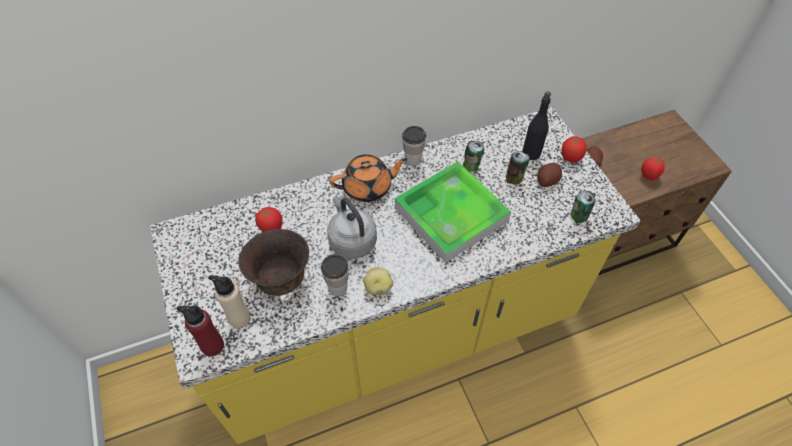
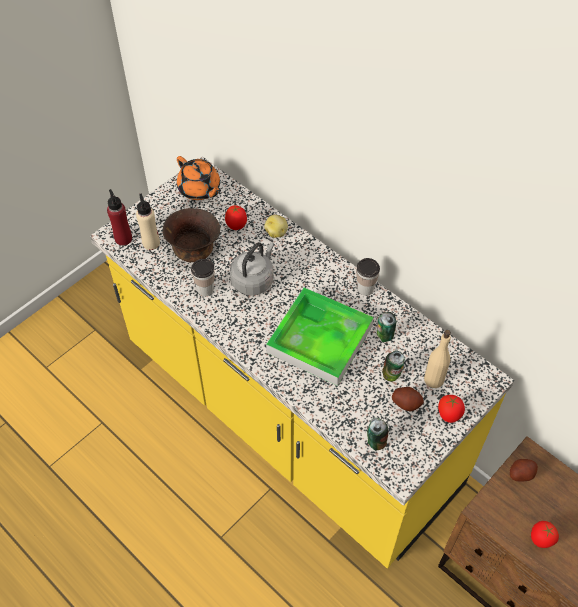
camera: 65 degrees right, 0 degrees up
(368, 187) = (314, 269): orange teapot -> orange teapot (199, 189)
(378, 287) = (219, 315): potato -> potato (276, 232)
(531, 153) = (434, 379): black bottle -> beige bottle

